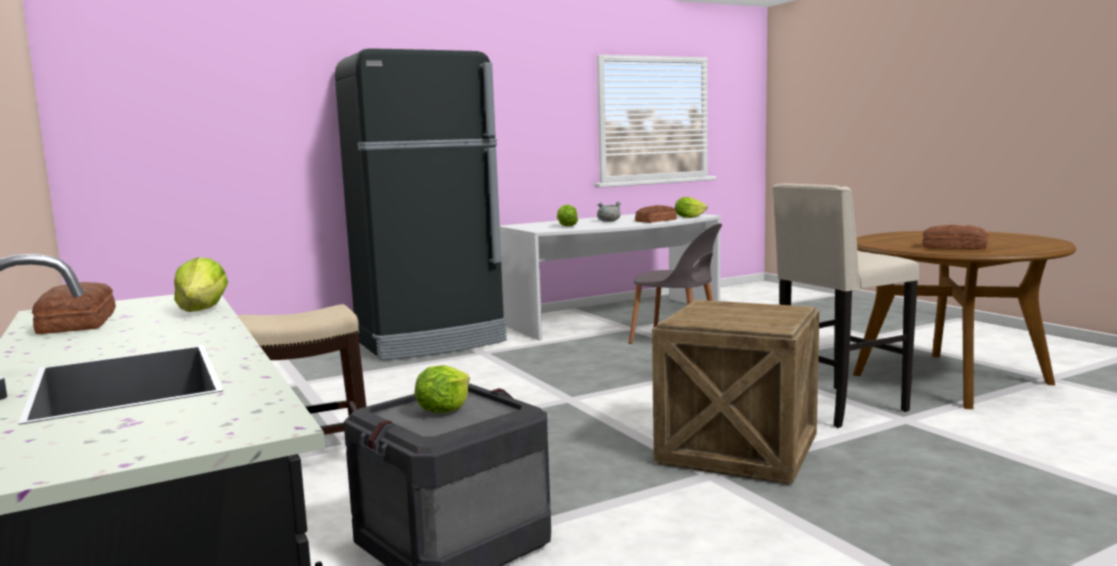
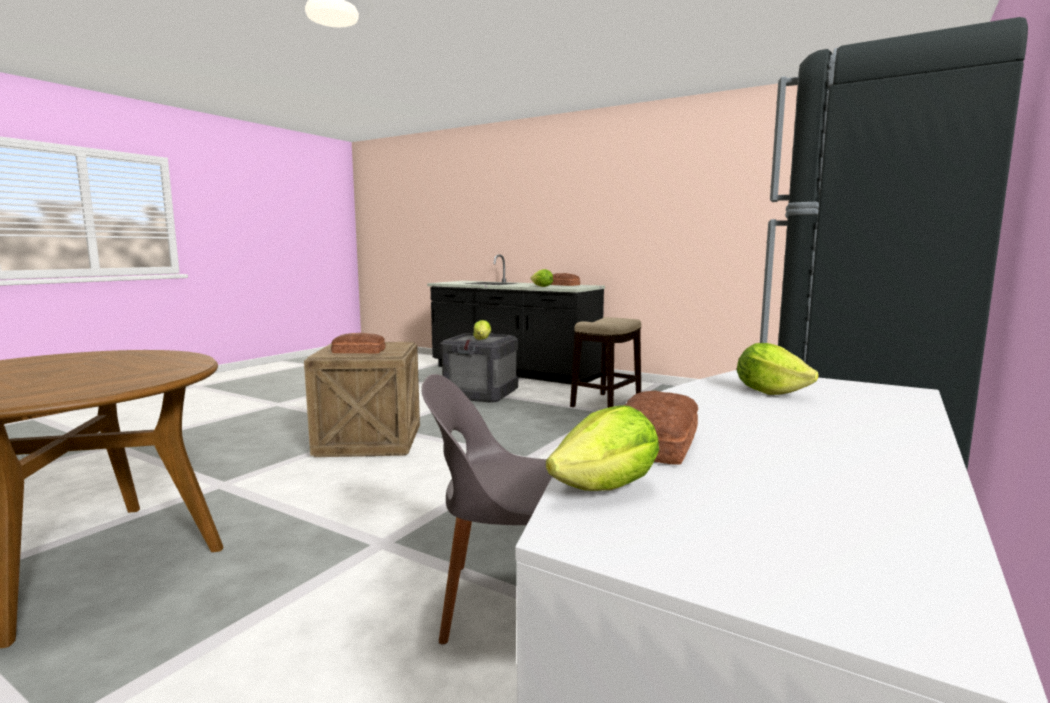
camera: 150 degrees right, 0 degrees up
(608, 221) = (775, 428): grey cooking pot -> none
(837, 408) = (277, 487): beige stool -> none
(954, 247) = (104, 360): bread -> bread (359, 351)

